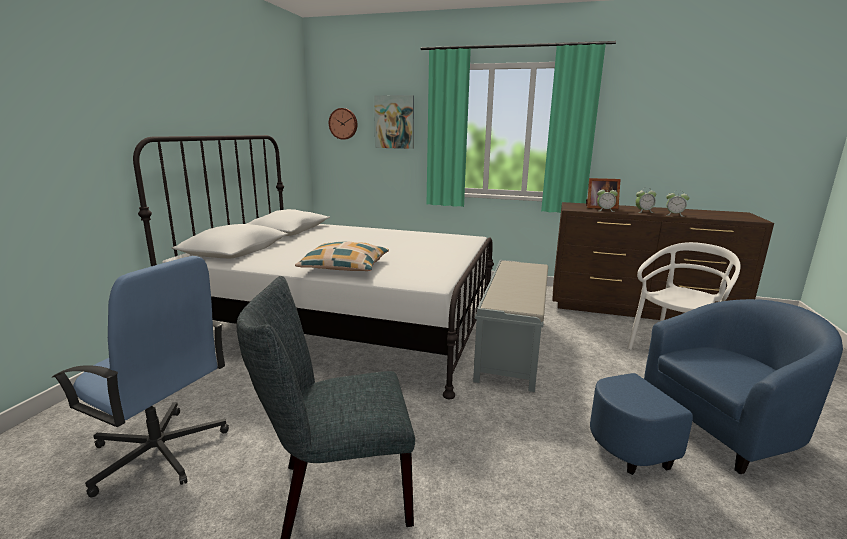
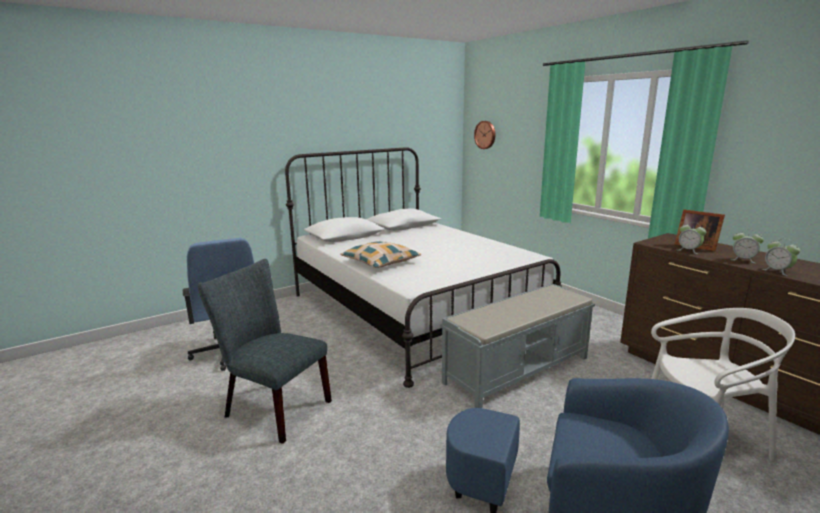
camera: 40 degrees right, 0 degrees up
(394, 122) = (523, 134): picture -> none

